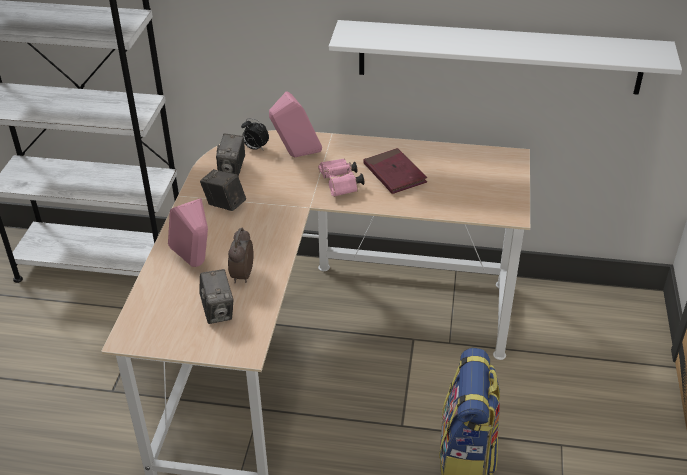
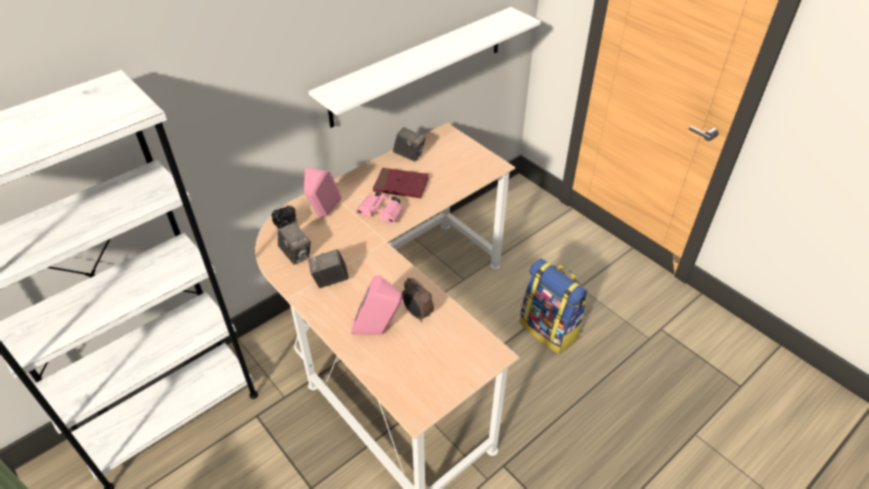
camera: 50 degrees left, 5 degrees up
(218, 311) = (441, 347): camera -> camera (409, 155)

